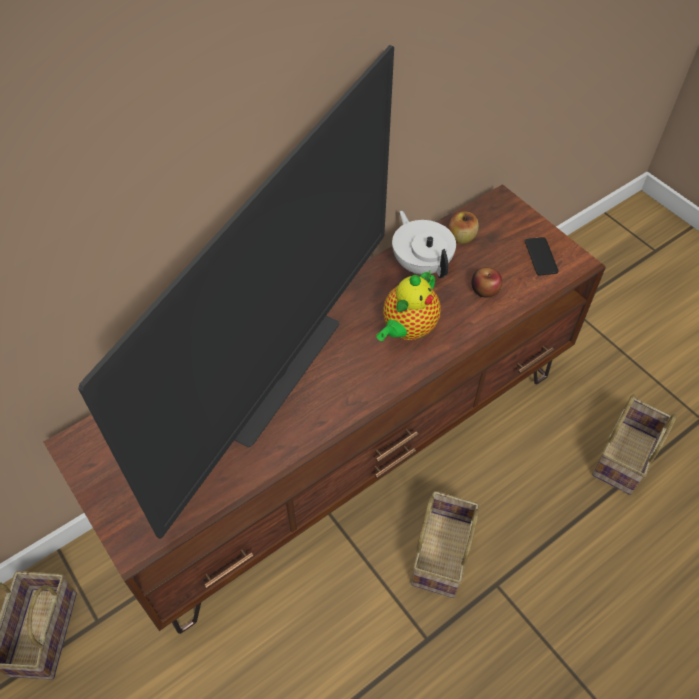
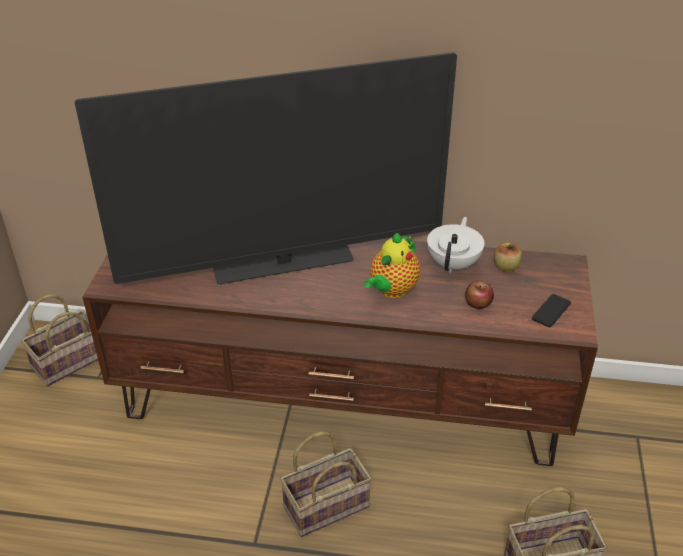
camera: 45 degrees right, 15 degrees down
(407, 329) = (392, 290): teapot -> teapot turned 45 degrees counterclockwise

